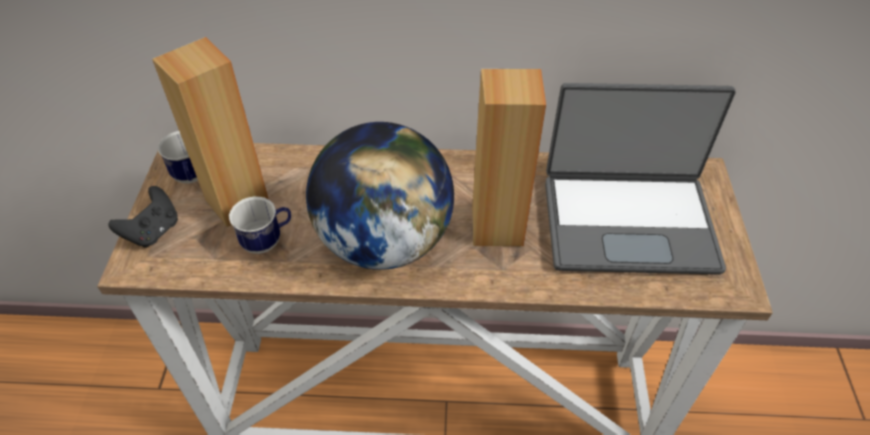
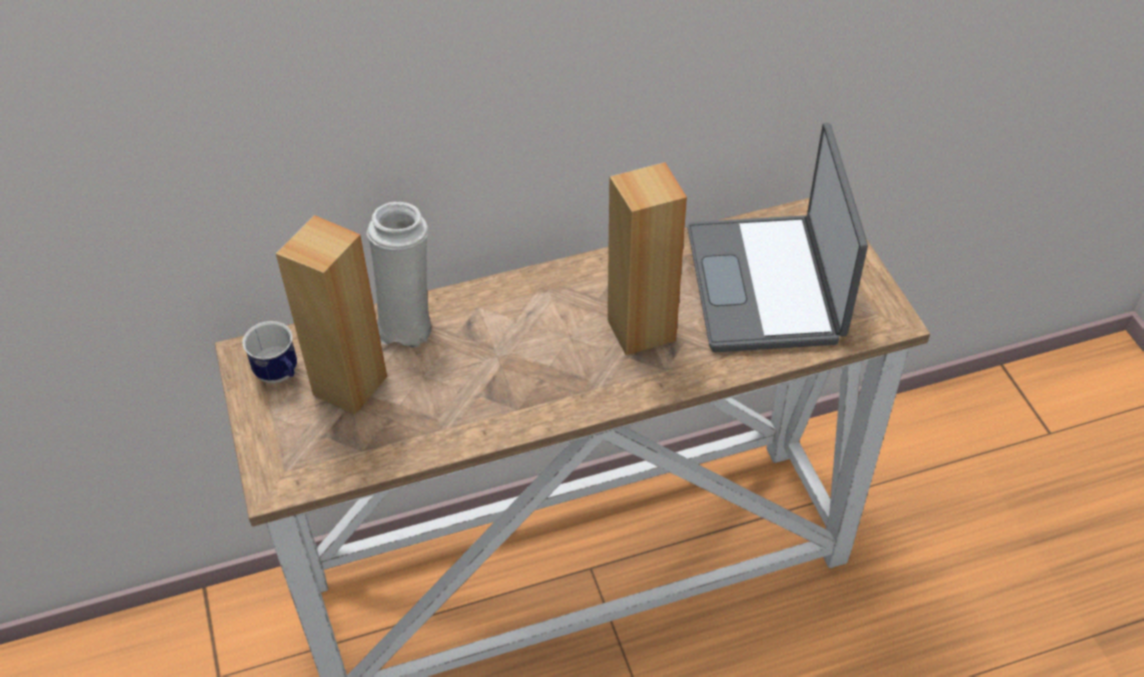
camera: 20 degrees left, 0 degrees up
(153, 231) = (274, 444): black game controller -> none
(268, 241) = (408, 415): mug -> none
(309, 167) = (407, 324): none -> white vase
(384, 241) = (532, 378): globe -> none
(628, 221) = (767, 285): laptop -> laptop turned 105 degrees clockwise

